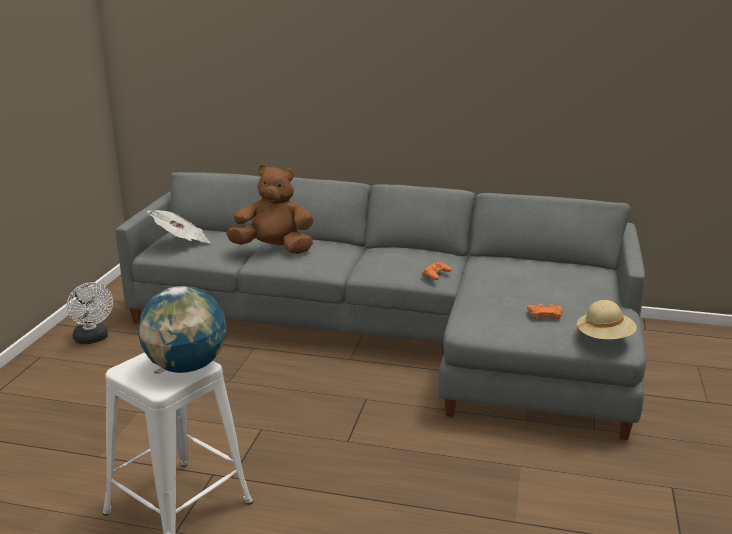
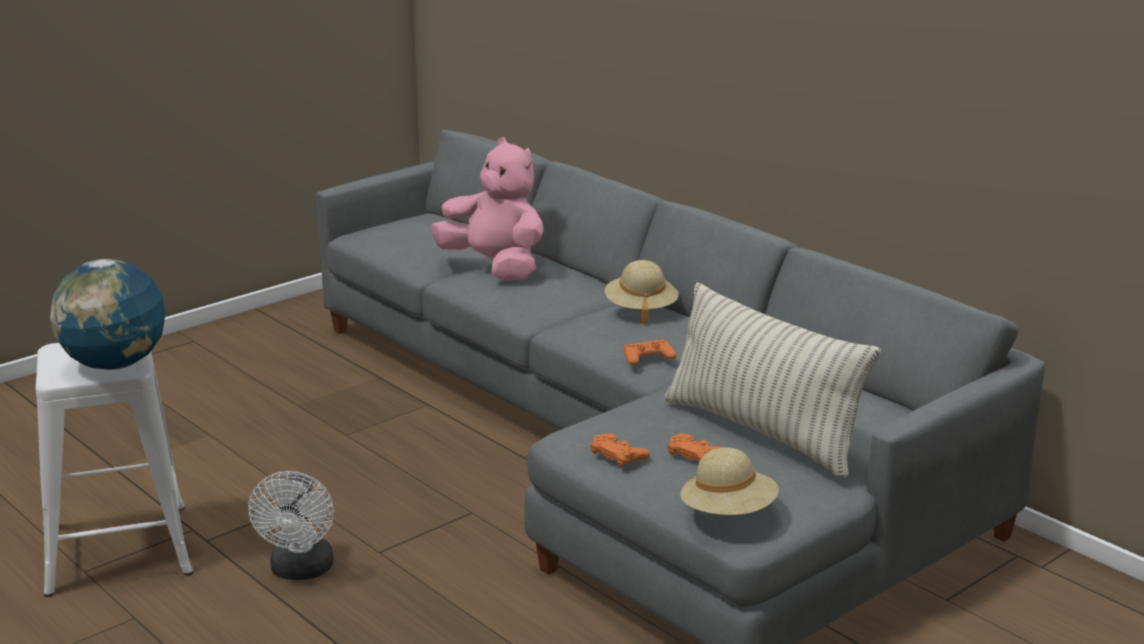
camera: 35 degrees right, 0 degrees up
(93, 339) = (268, 337): white fan -> white fan (301, 571)
(181, 241) = (401, 229): newspaper -> none
(274, 249) = (495, 268): brown plush toy -> pink plush toy
(392, 251) = (641, 309): none -> beige hat
(508, 327) = (618, 454): none -> orange game controller
(551, 294) = (762, 432): none -> pillow

